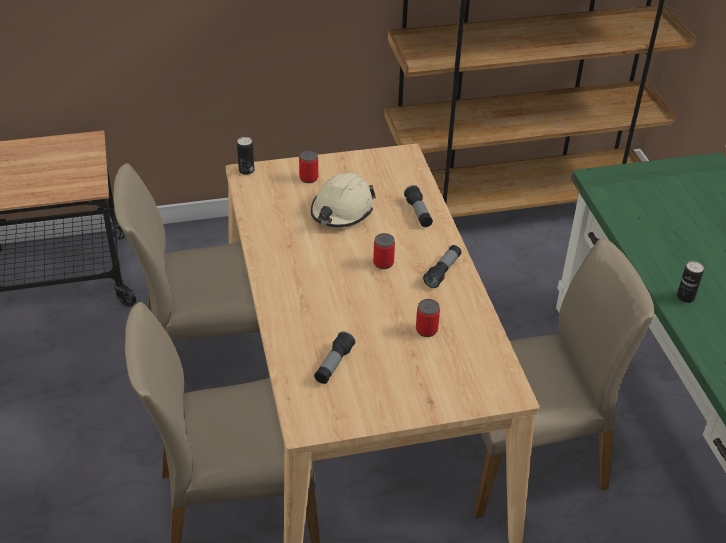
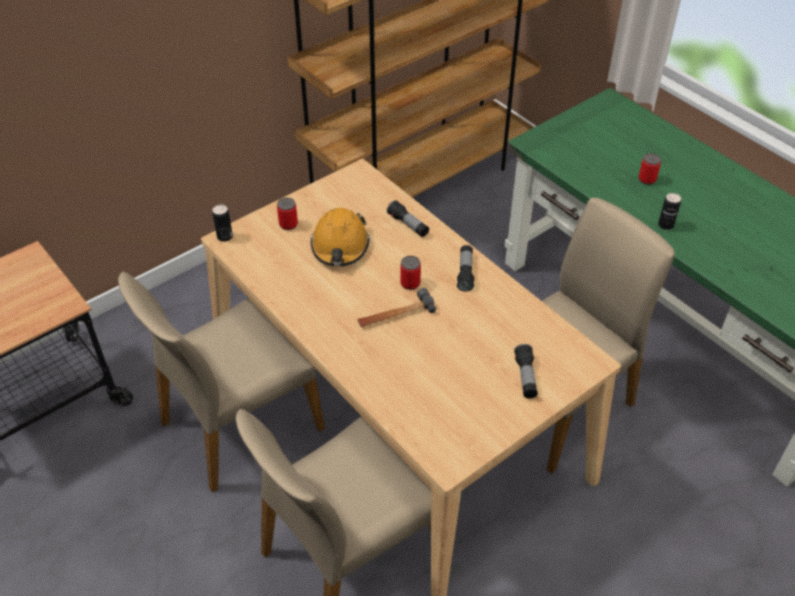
camera: 25 degrees left, 5 degrees up
(333, 364) = (432, 396): flashlight -> flashlight (525, 377)
(342, 210) = (340, 246): beige hard hat -> orange hard hat
(350, 284) = (396, 314): none -> hammer
(426, 330) = (488, 332): can -> can (647, 179)

